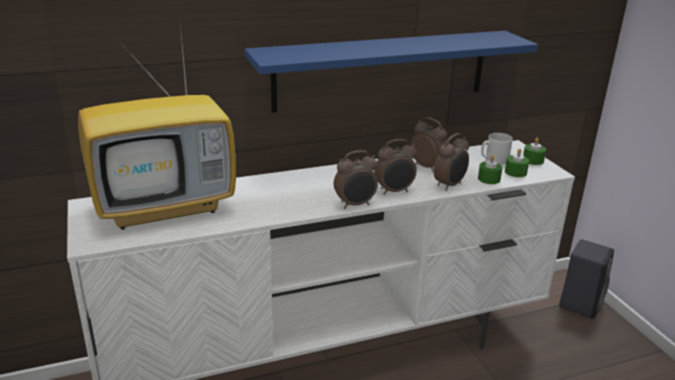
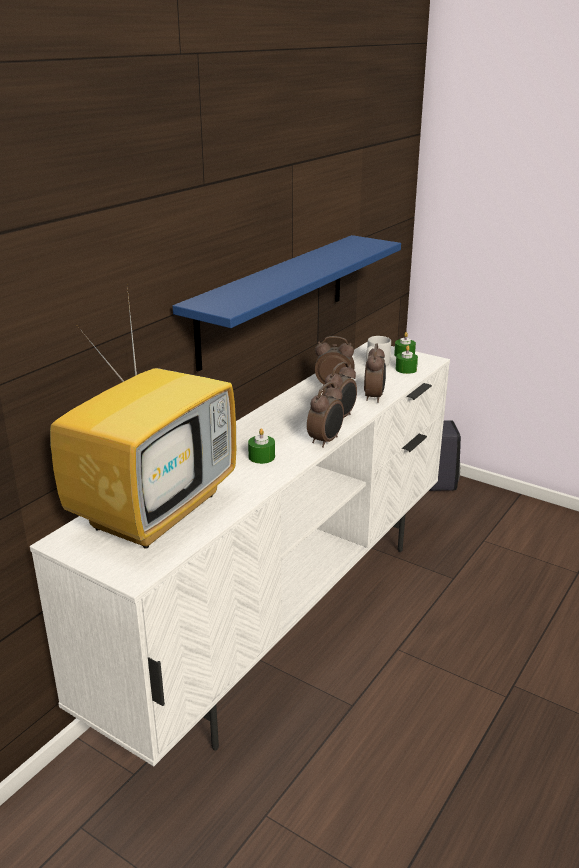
camera: 35 degrees left, 0 degrees up
(489, 179) = (395, 381): green candle -> green candle (261, 457)

